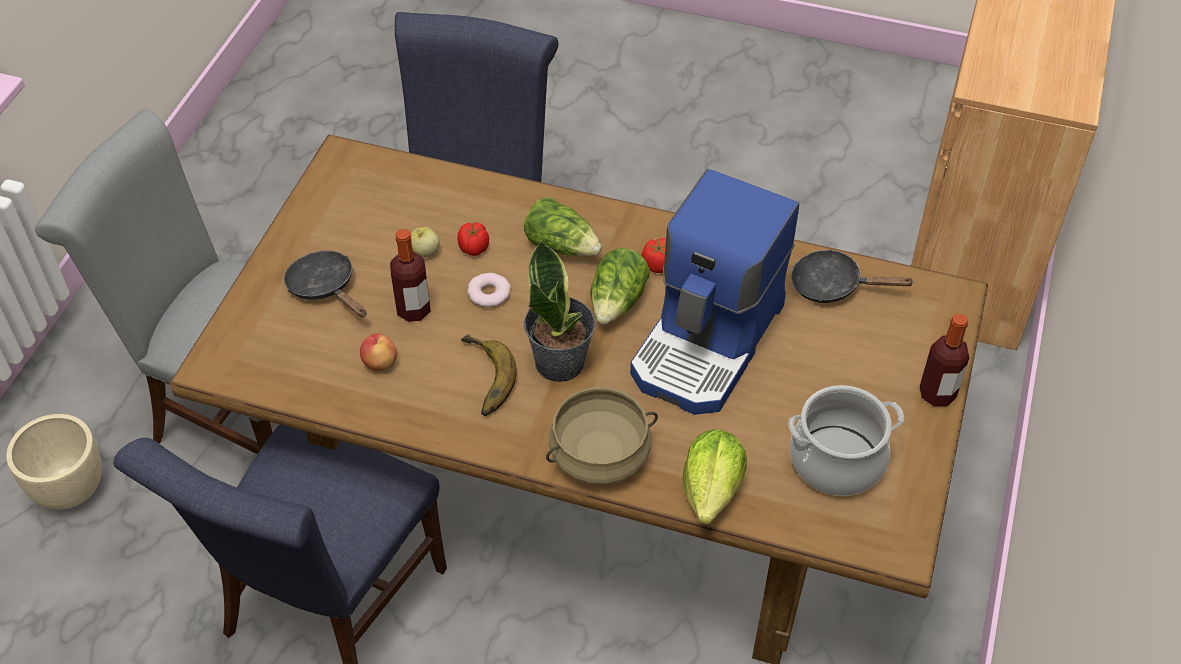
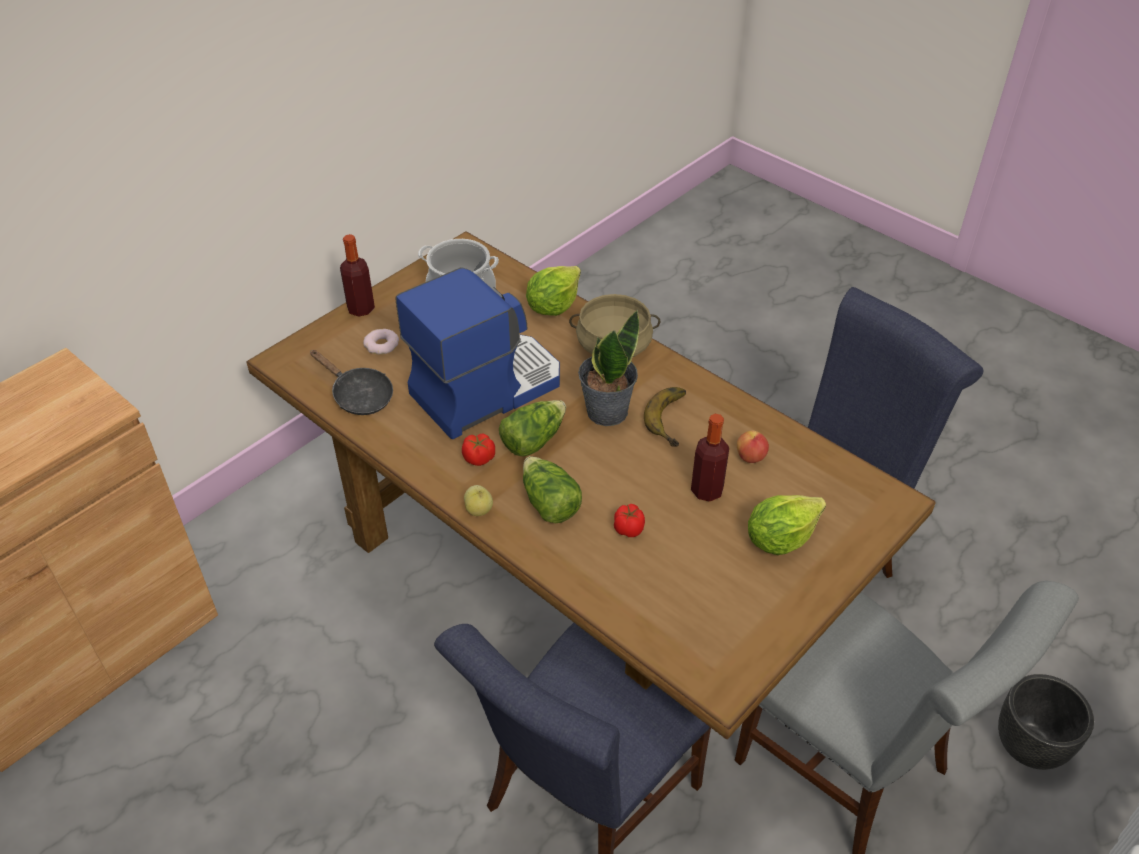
camera: 155 degrees left, 5 degrees down
(71, 490) = (1027, 746): beige planter -> black planter
(325, 287) = (780, 538): black frying pan -> lettuce
(425, 252) = (675, 541): apple -> apple (479, 510)
(488, 293) = (635, 483): donut -> donut (382, 345)

